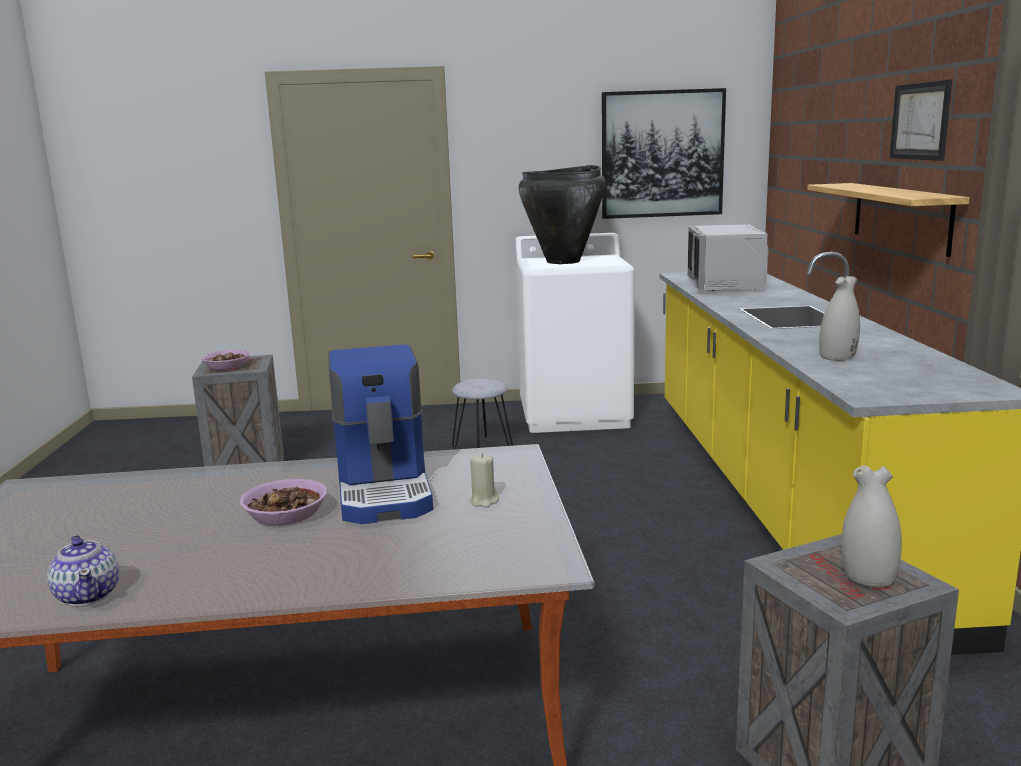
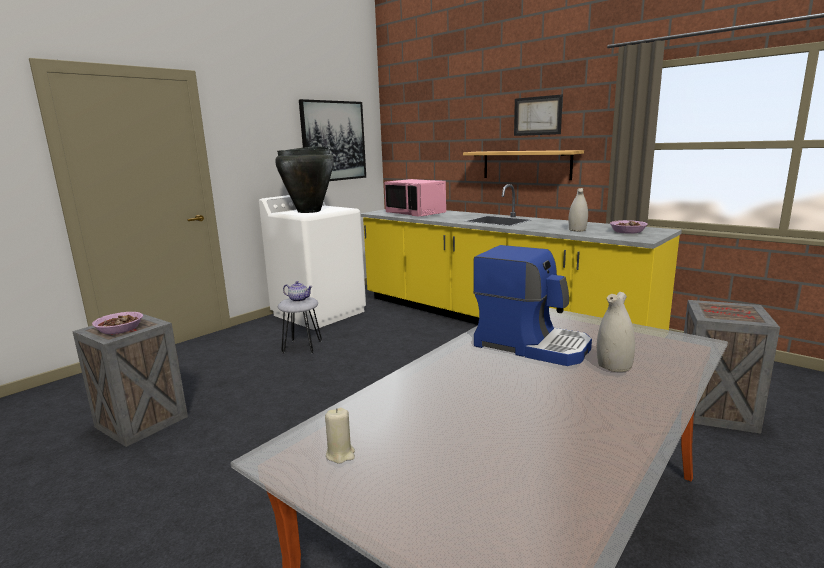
camera: 45 degrees left, 0 degrees up
(88, 595) = (596, 473): teapot -> teapot (298, 299)
(286, 514) = (530, 377): bowl -> bowl (628, 231)
(484, 501) = (588, 331): beige candle -> beige candle (340, 454)
(726, 285) = (416, 213): grey microwave -> pink microwave
(868, 577) = (737, 310): white vase -> white vase (613, 367)

